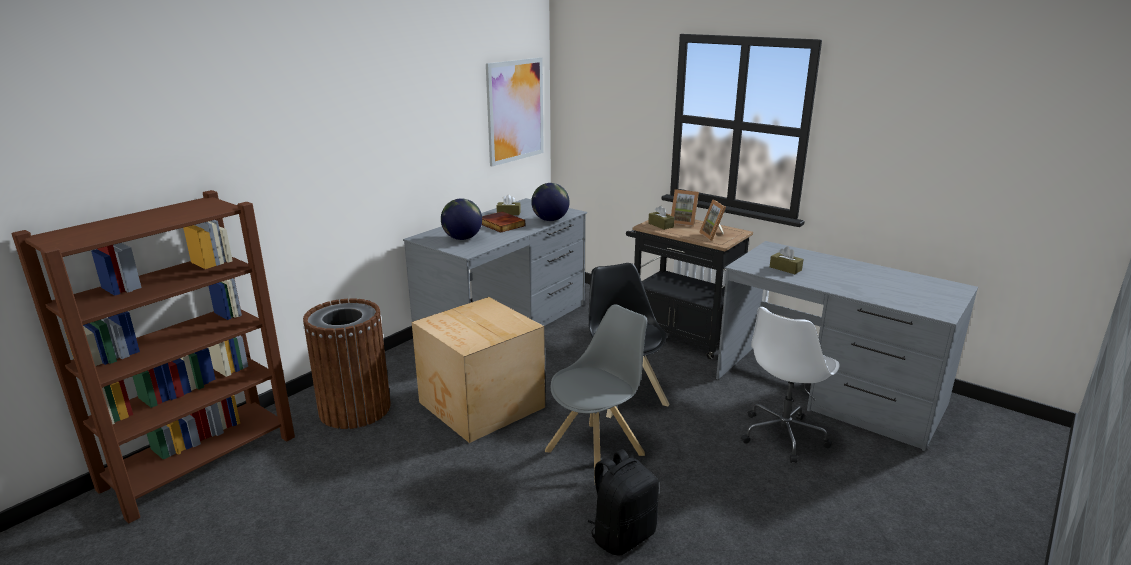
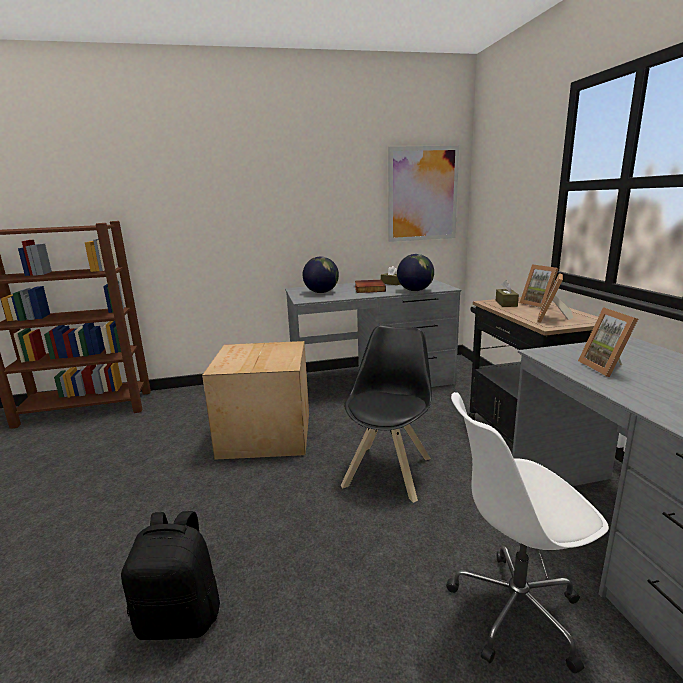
camera: 40 degrees right, 5 degrees down
(355, 409) = (194, 407): brown trash can -> none
(597, 451) = (287, 514): grey chair -> none
(785, 268) = (607, 368): brown tissue box -> picture frame

